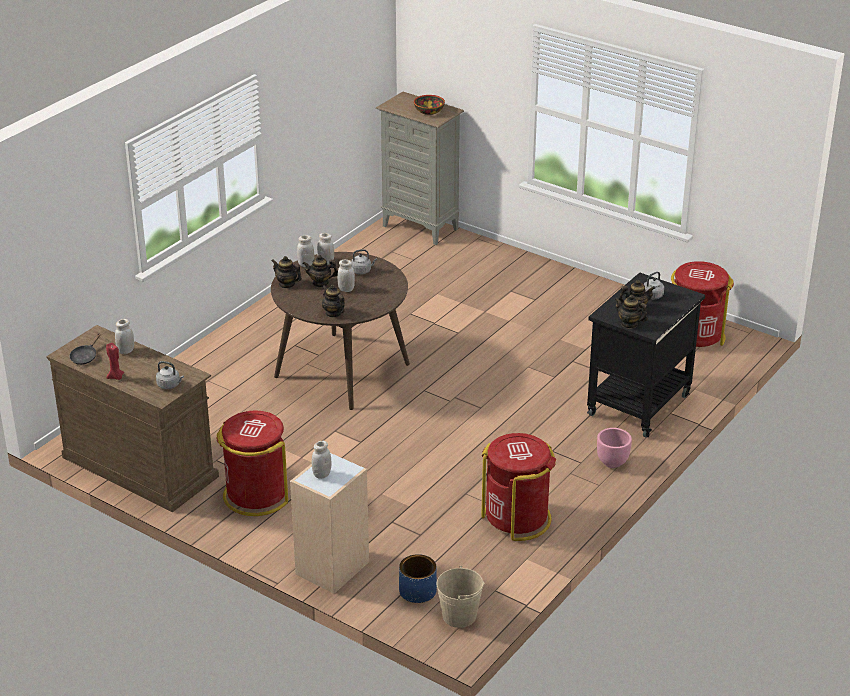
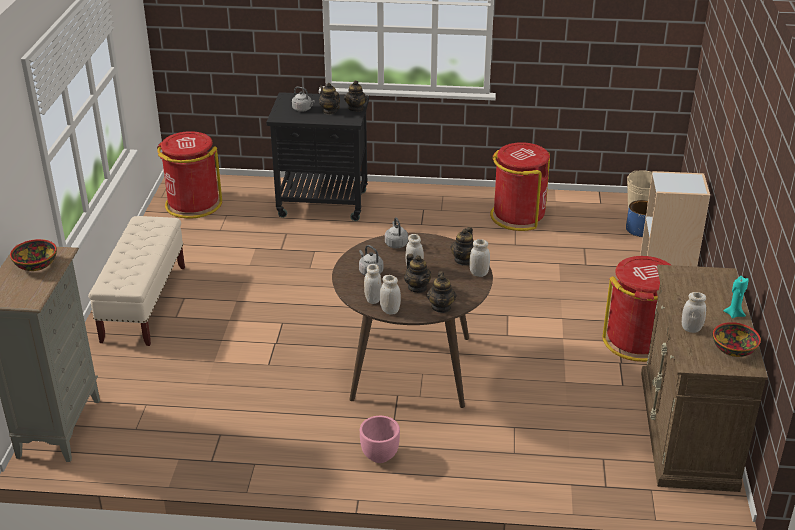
camera: 120 degrees left, 0 degrees up
(85, 357) = (734, 350): black frying pan -> bowl
(116, 377) = (734, 314): red candle -> turquoise candle
(170, 385) = (701, 278): grey kettle -> grey kettle (396, 243)
(321, 474) = (684, 185): white jar -> white jar (479, 273)
(542, 282) = (144, 304): none -> beige bench
(612, 462) = (410, 197): pink planter -> pink planter (379, 456)

